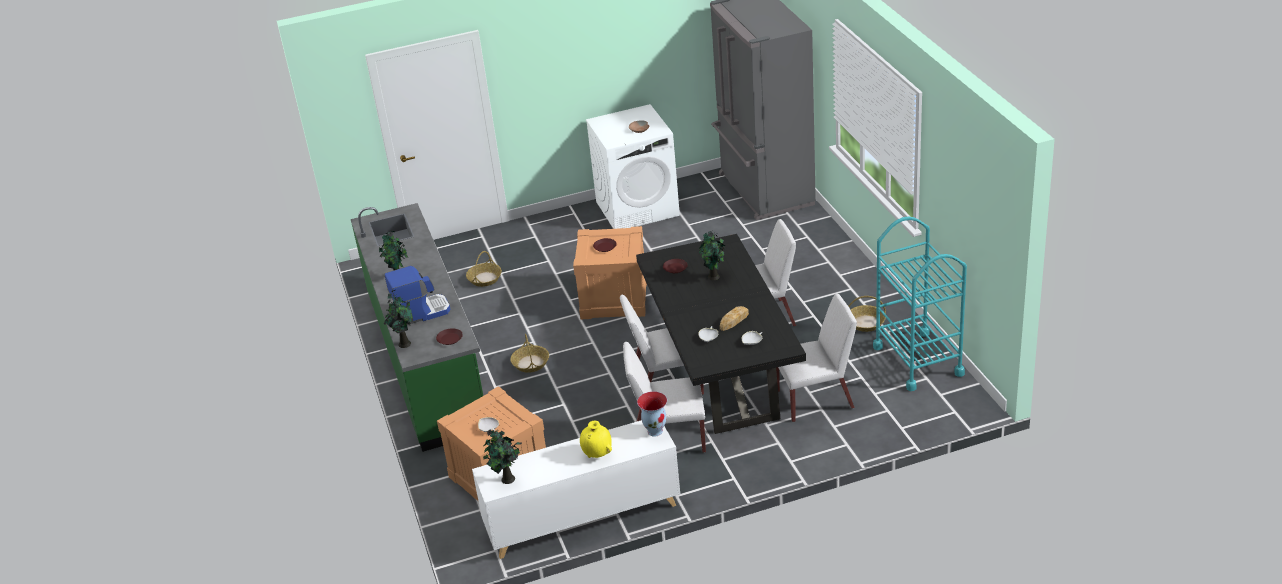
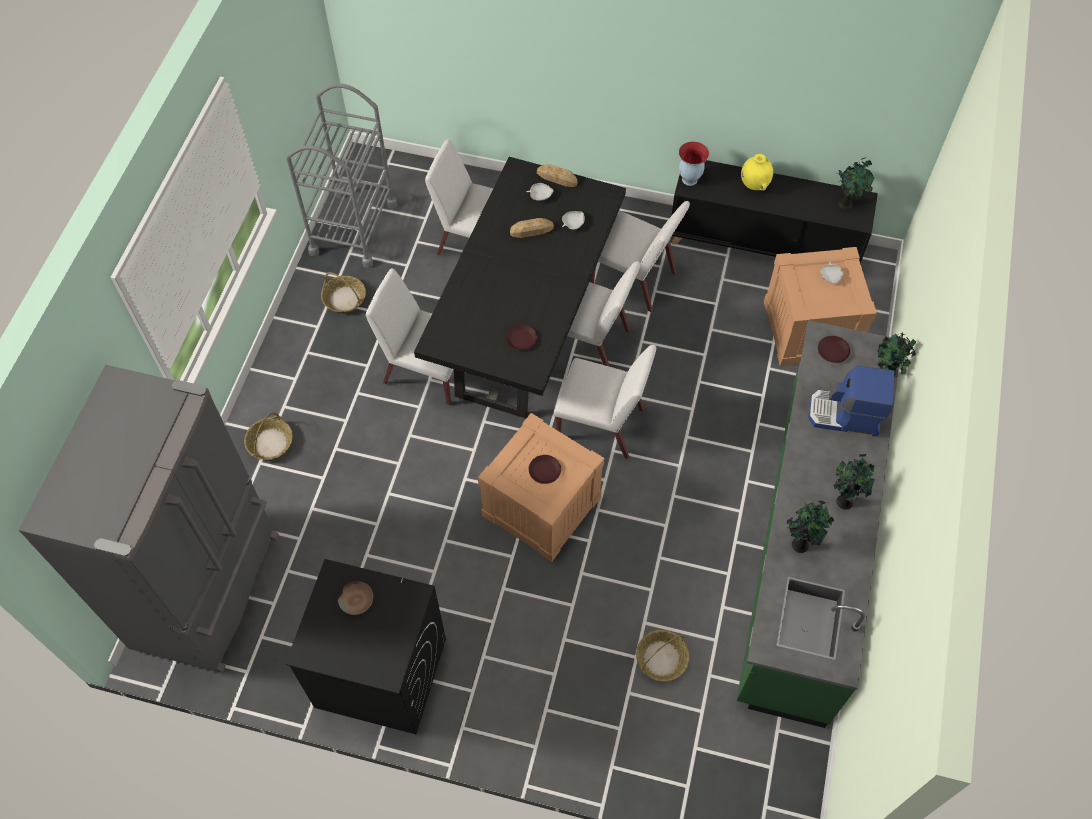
camera: 150 degrees left, 25 degrees up
(531, 363) = (696, 461): basket -> basket (270, 442)
(582, 517) = (763, 244): white cabinet -> black cabinet
(612, 350) = (601, 424): none -> white chair
(638, 208) = (380, 673): white washing machine -> black washing machine
(714, 277) = (497, 299): potted plant -> potted plant (800, 543)
(752, 358) = (557, 178): none -> bread
(918, 360) = (353, 228): turquoise cart -> grey cart

